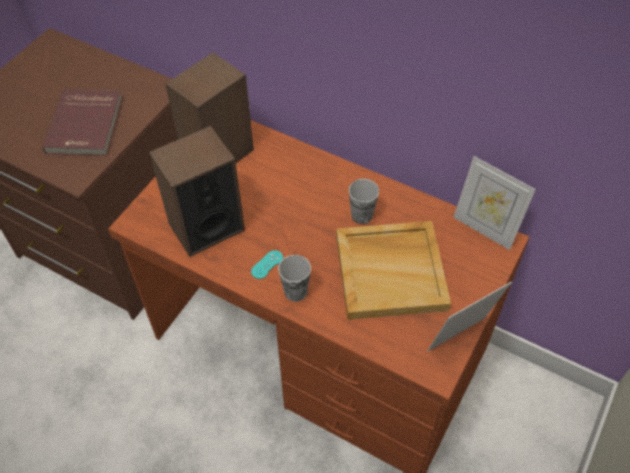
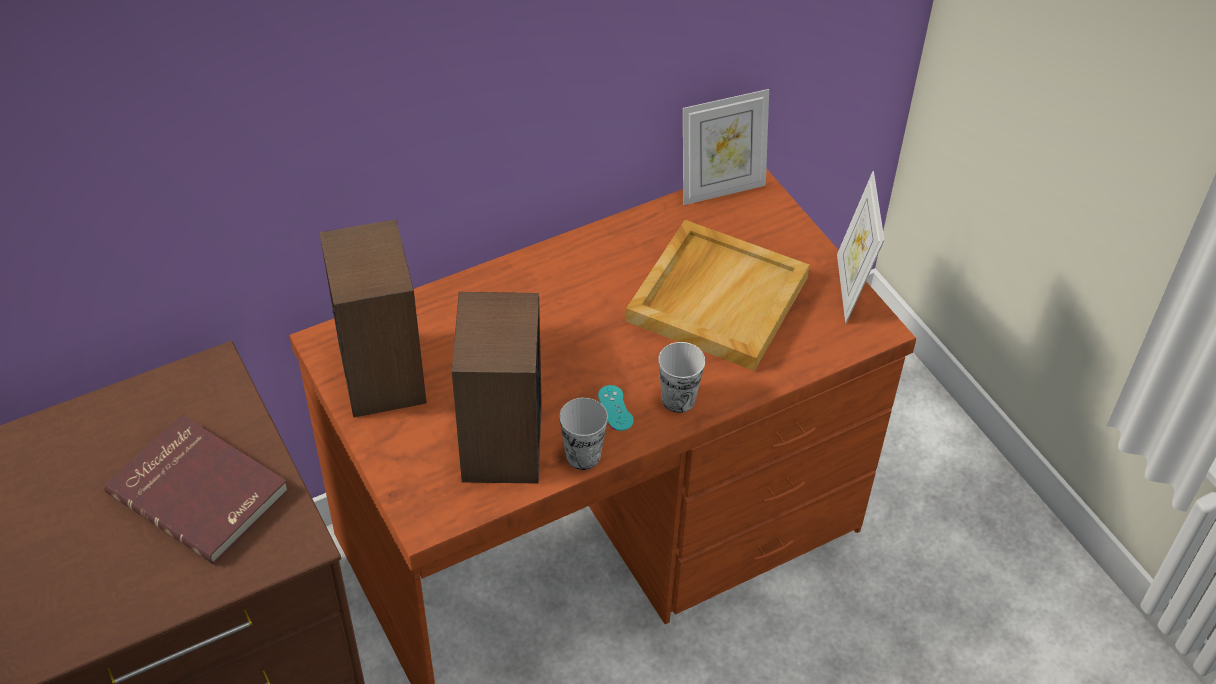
camera: 60 degrees left, 5 degrees down
(362, 215) = (613, 282): cup -> cup (583, 455)

